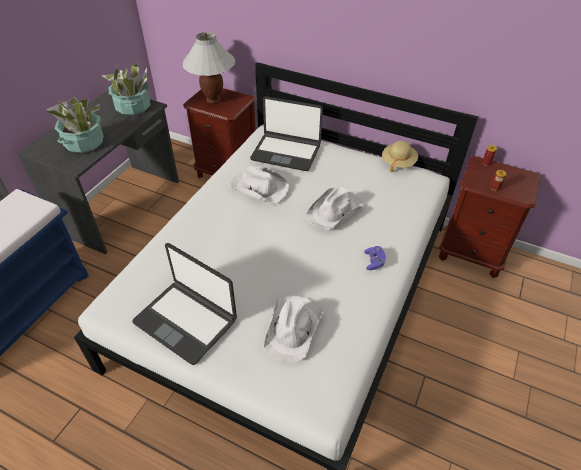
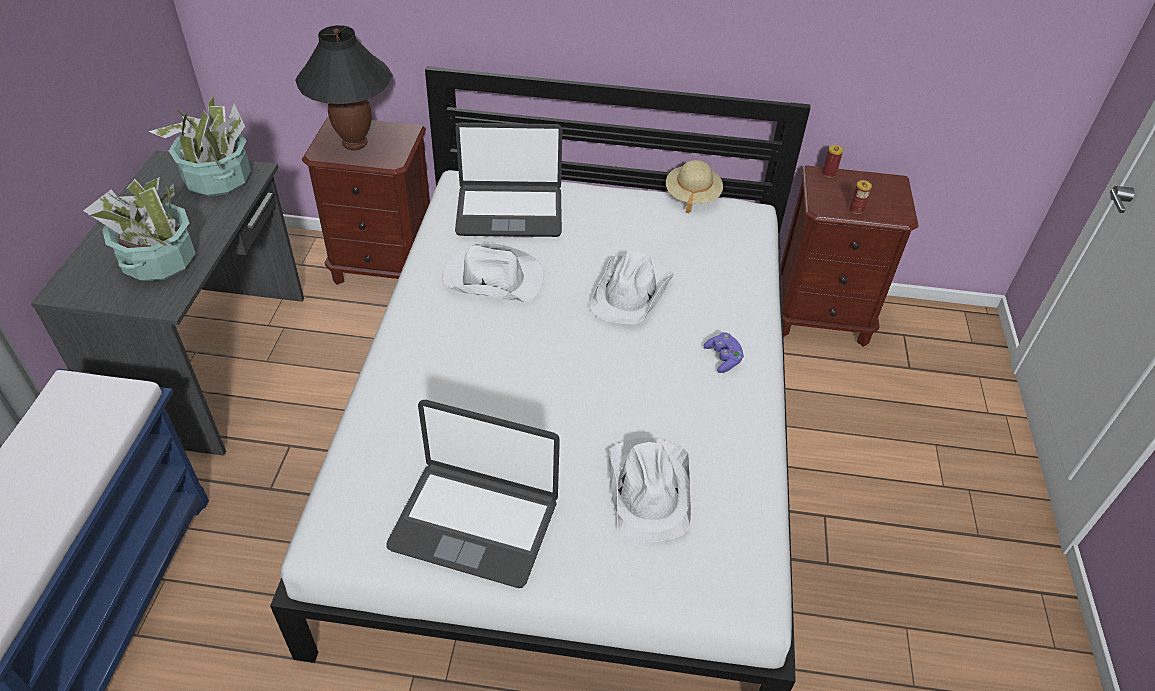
camera: 20 degrees left, 0 degrees up
(213, 101) = (355, 144): white table lamp -> black table lamp

